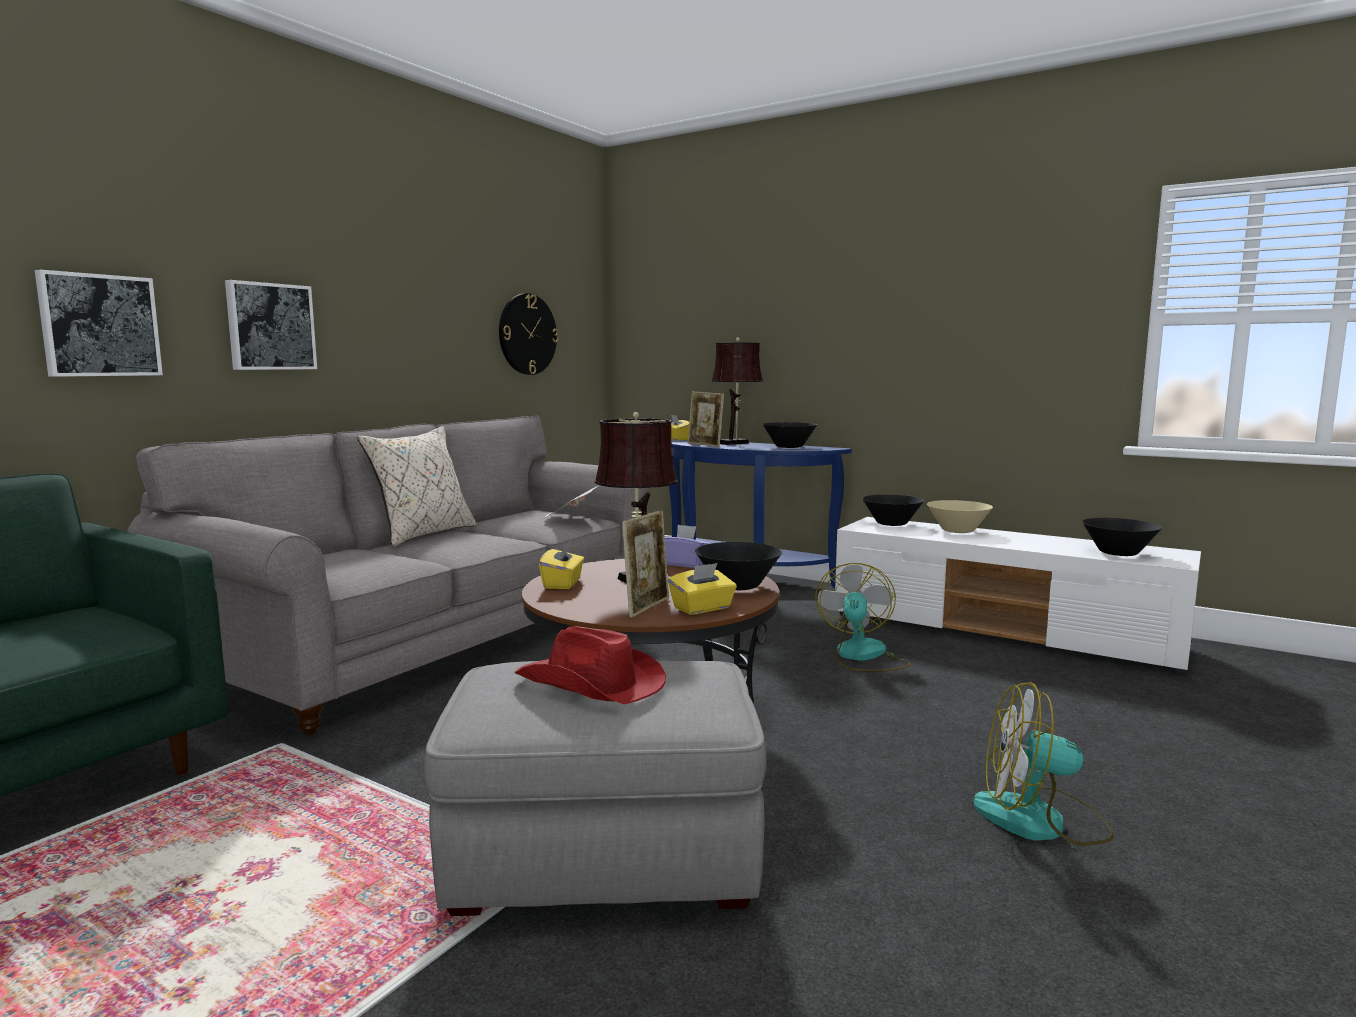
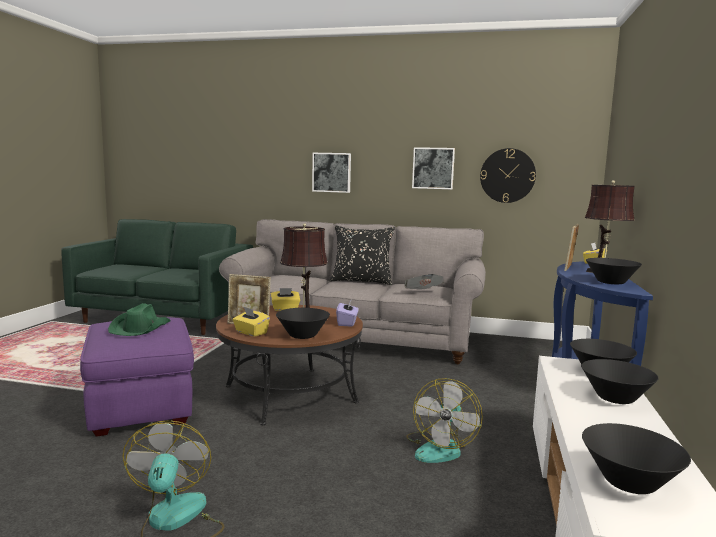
camera: 70 degrees right, 0 degrees up
(99, 325) = (266, 172): picture -> picture (433, 168)
(423, 534) = (362, 281): beige pillow -> black pillow
(591, 683) = (140, 328): red hat -> green hat
(601, 856) = (141, 404): grey ottoman -> purple ottoman
(862, 656) = (440, 448): fan -> fan turned 120 degrees clockwise
(957, 531) = (615, 398): beige bowl -> black bowl

